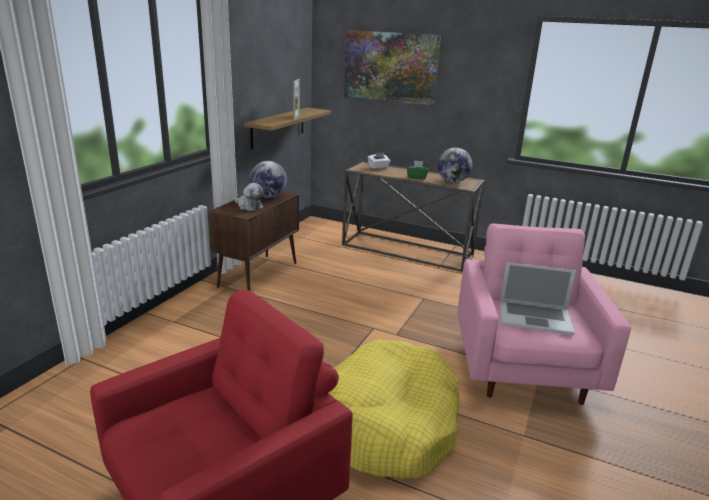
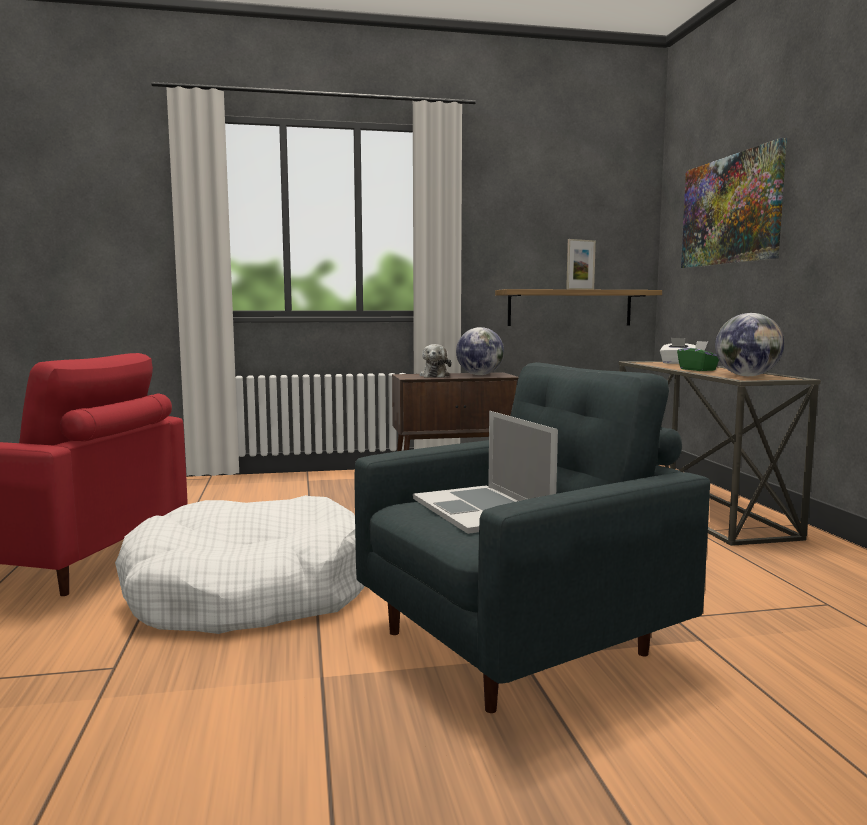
camera: 55 degrees right, 15 degrees down
(391, 423) = (249, 593): yellow dog bed -> white dog bed
(524, 367) = (521, 642): pink armchair -> grey armchair

